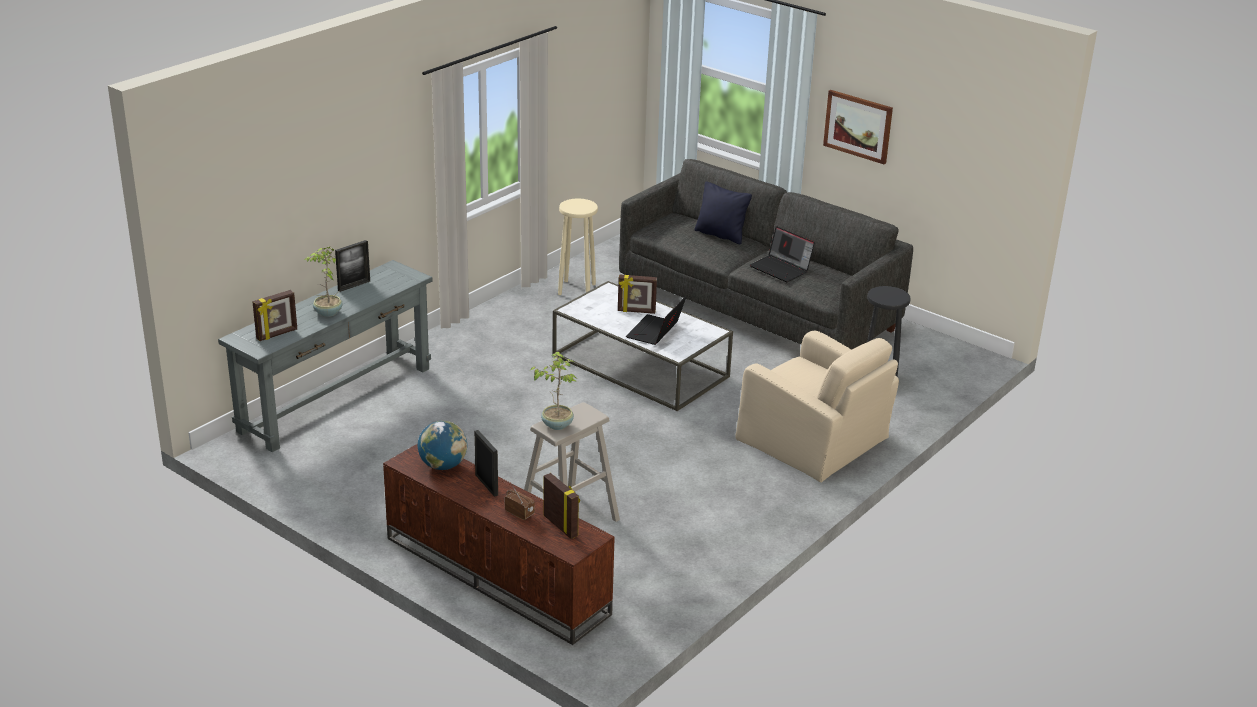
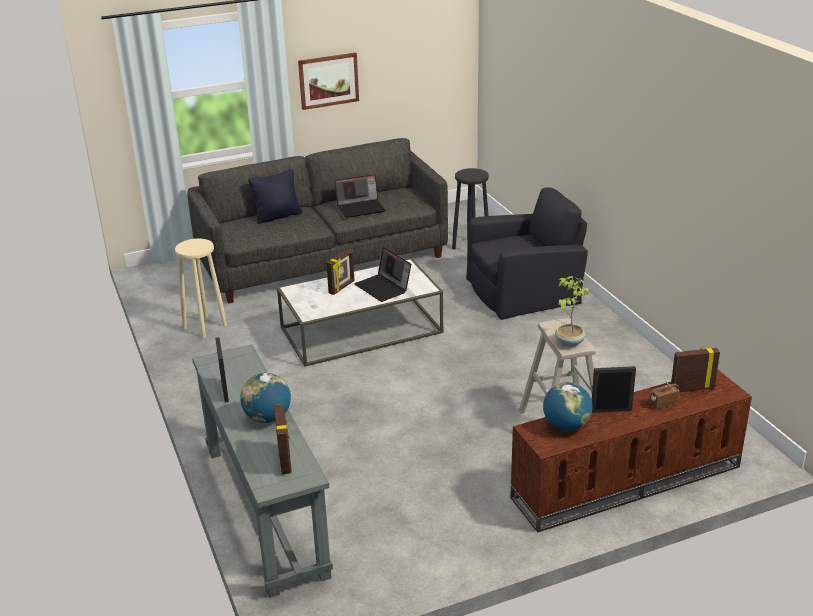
camera: 60 degrees left, 0 degrees up
(327, 313) = (268, 418): potted plant -> globe
(814, 440) = (524, 290): beige armchair -> black armchair

